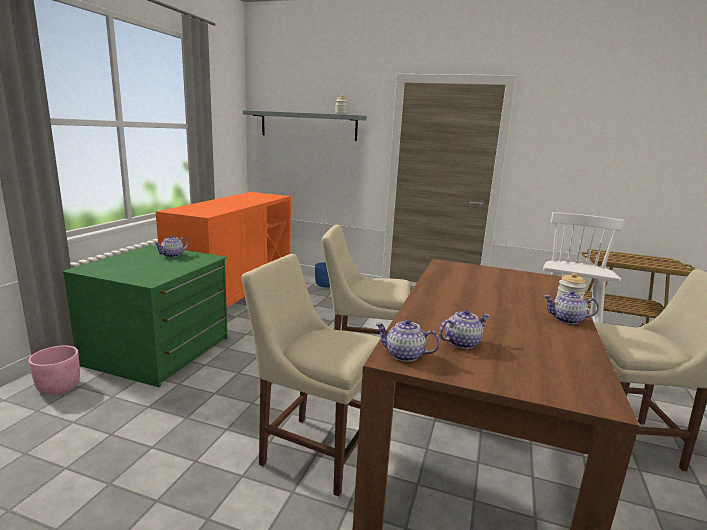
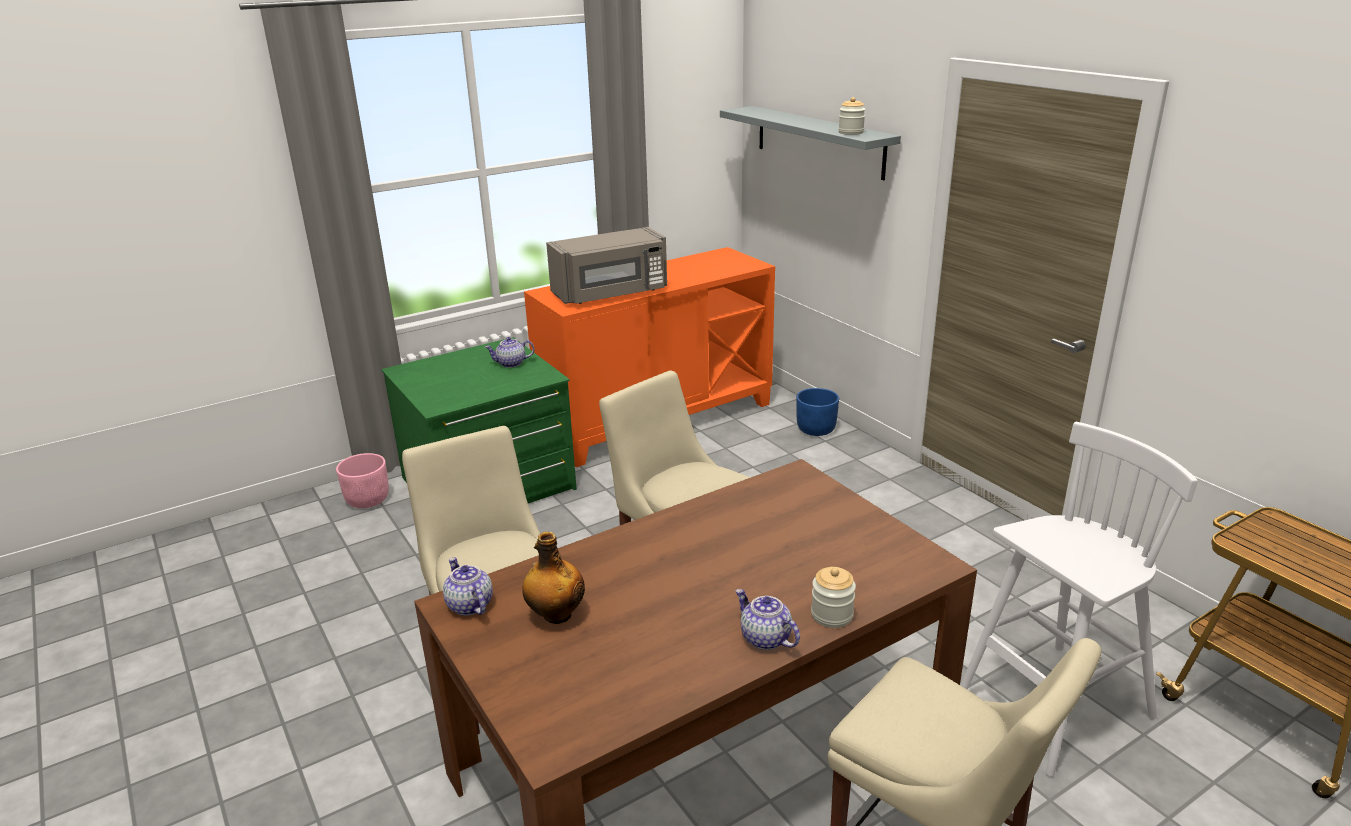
camera: 40 degrees right, 10 degrees up
(220, 208) = (611, 293): none -> grey microwave
(462, 342) = (556, 615): teapot -> bottle

